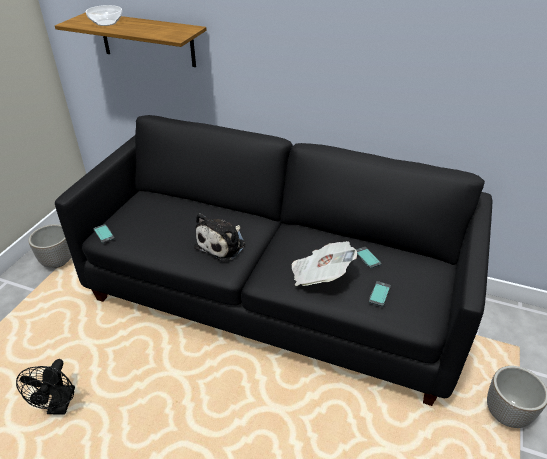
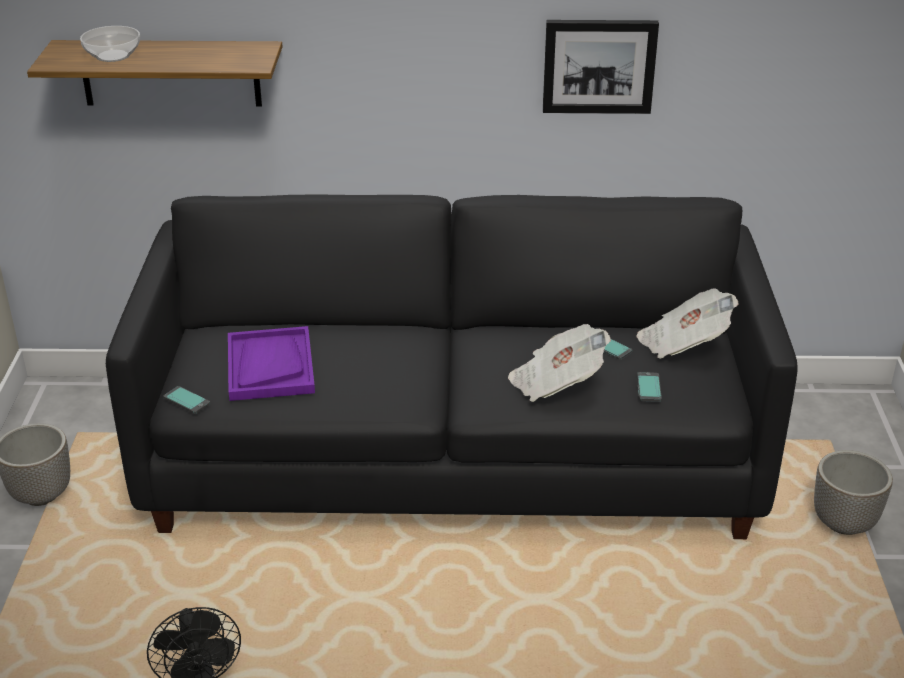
camera: 20 degrees left, 5 degrees down
(161, 223) = (270, 366): none -> purple tray
(222, 244) = (388, 375): plush toy -> none
(403, 68) = (599, 66): none -> picture
(419, 267) = (683, 343): none -> newspaper

